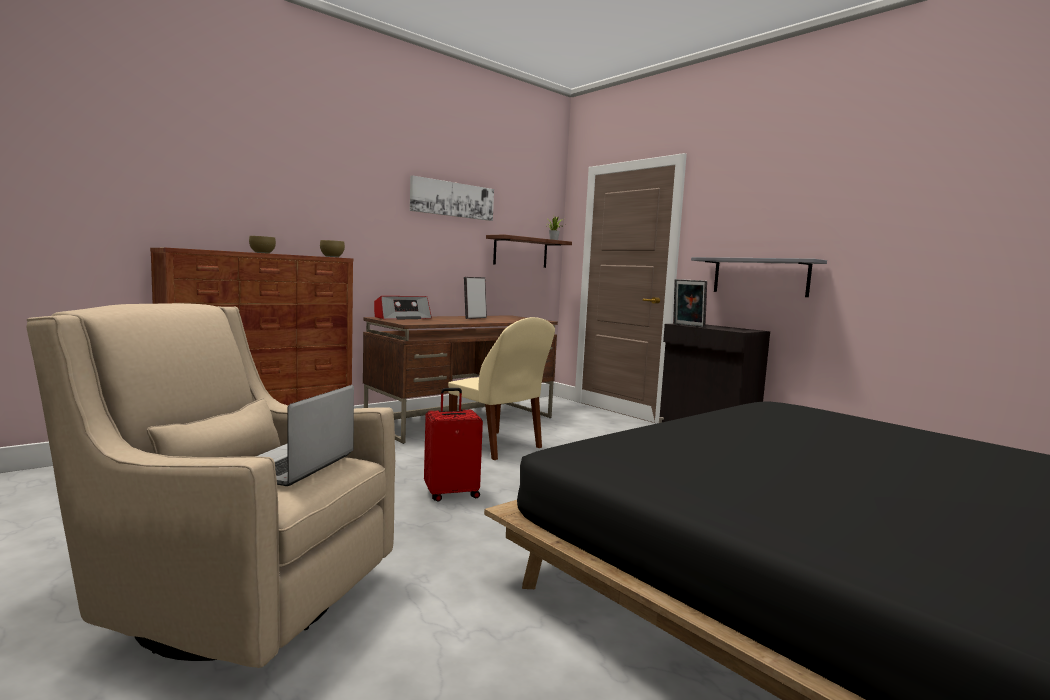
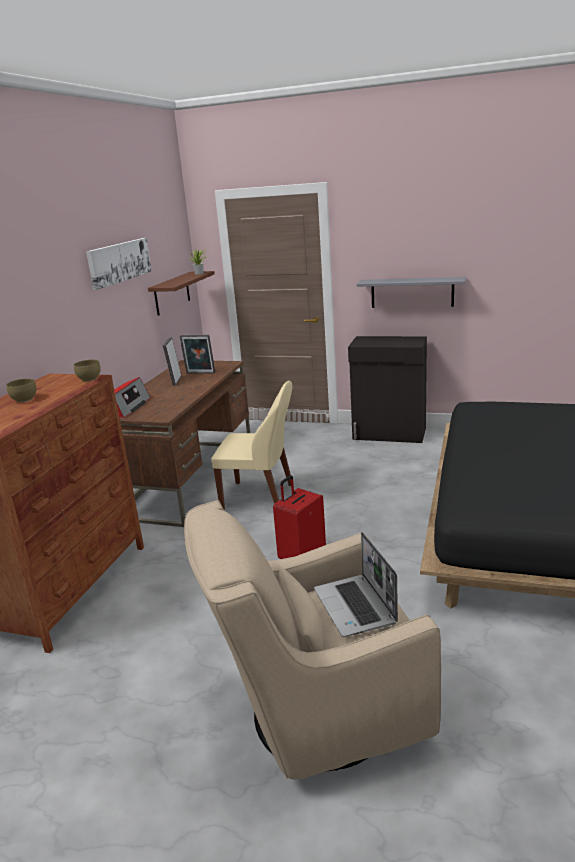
camera: 30 degrees left, 15 degrees up
(687, 325) = (369, 346): picture frame -> picture frame (200, 373)

